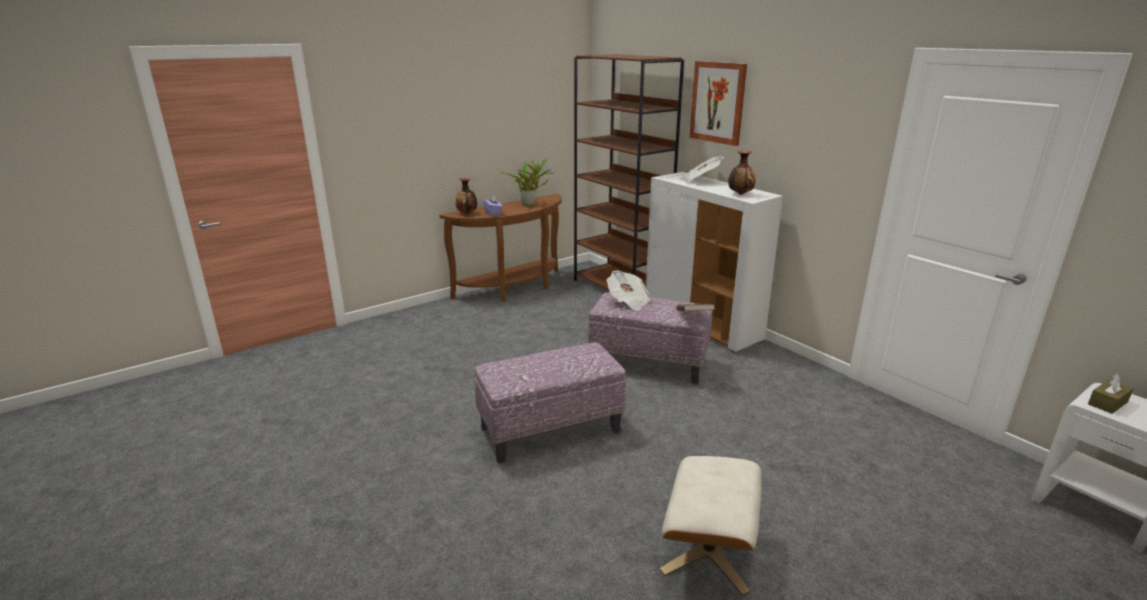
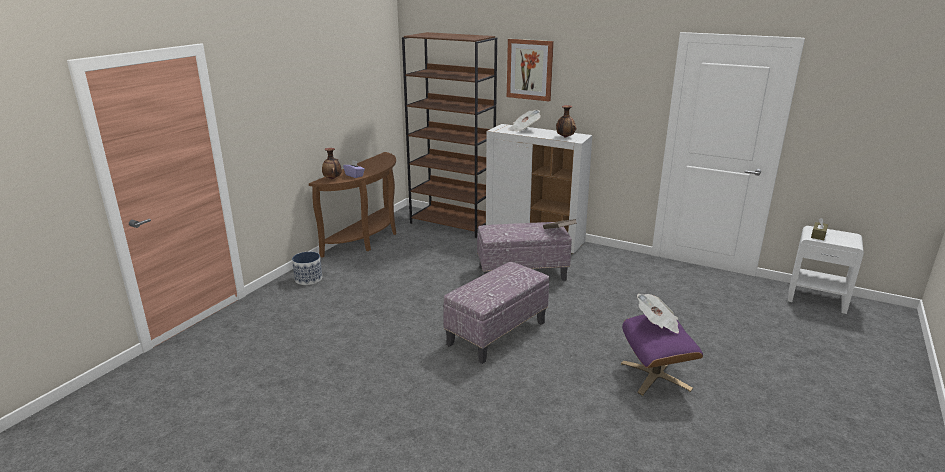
camera: 25 degrees left, 0 degrees up
(417, 319) = (308, 279): none -> planter
(530, 204) = (375, 164): potted plant -> none
(628, 301) = (505, 229): newspaper -> newspaper (657, 323)
(709, 553) = (656, 376): beige ottoman -> purple ottoman

